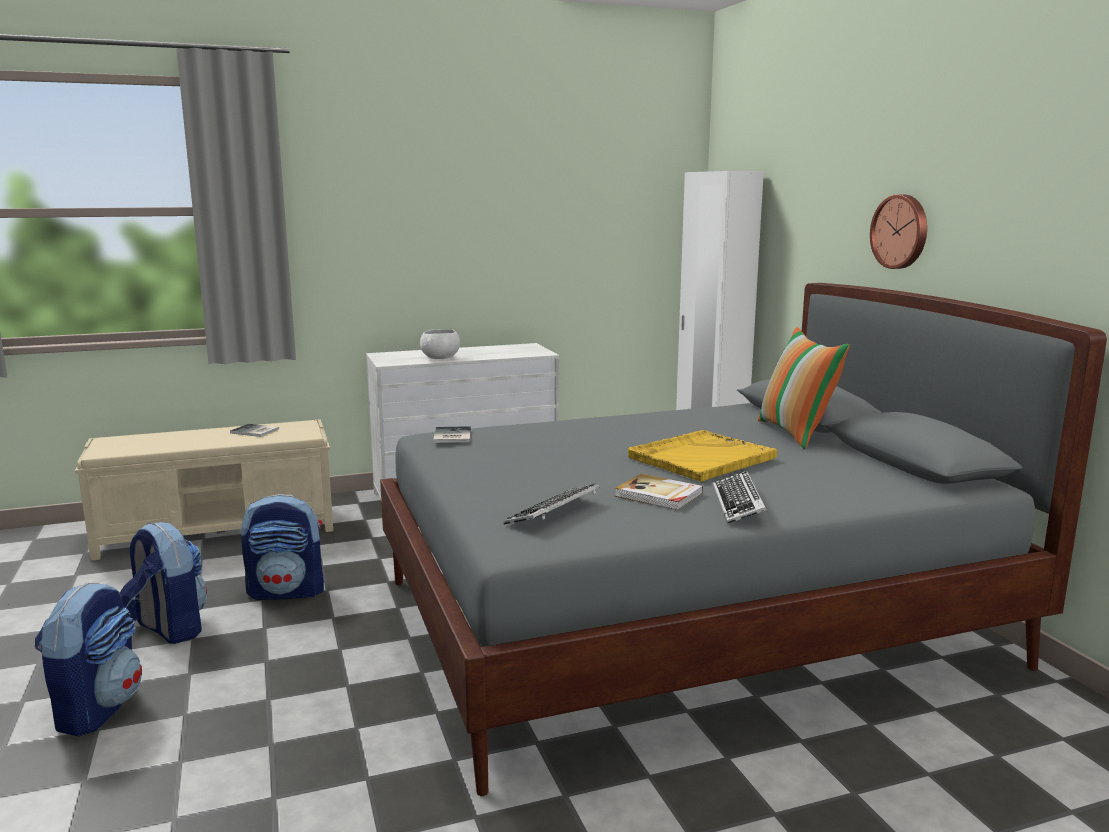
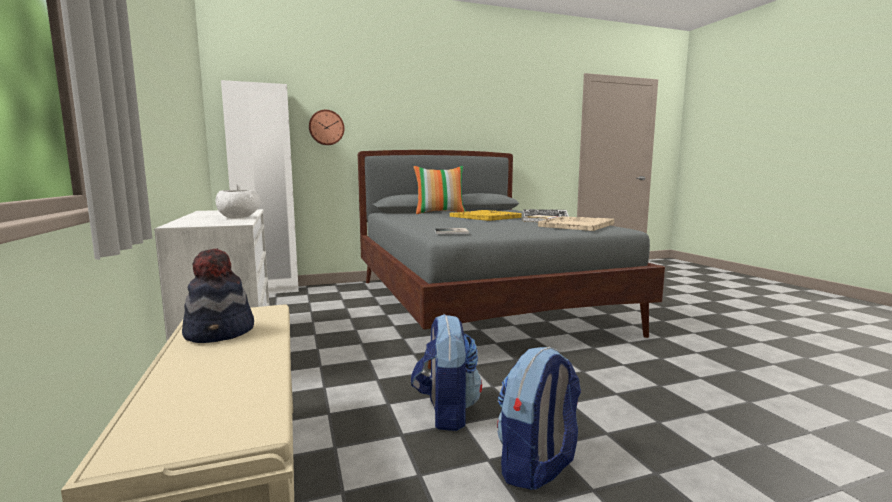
camera: 90 degrees left, 5 degrees down
(97, 709) = (690, 467): backpack -> none
(255, 431) = (220, 333): book -> hat
(553, 512) = (577, 225): keyboard -> beige tray
(901, 231) = (408, 124): wall clock -> wall clock (326, 127)

